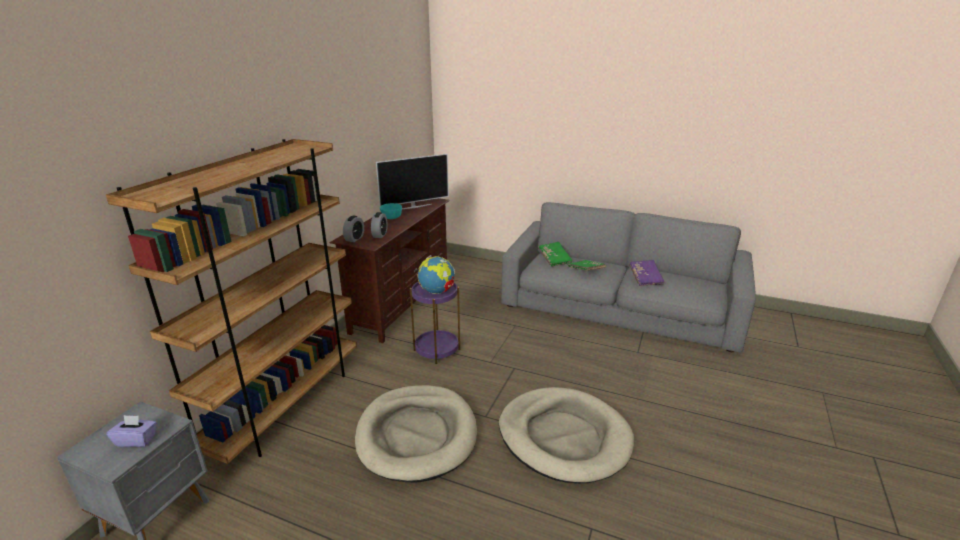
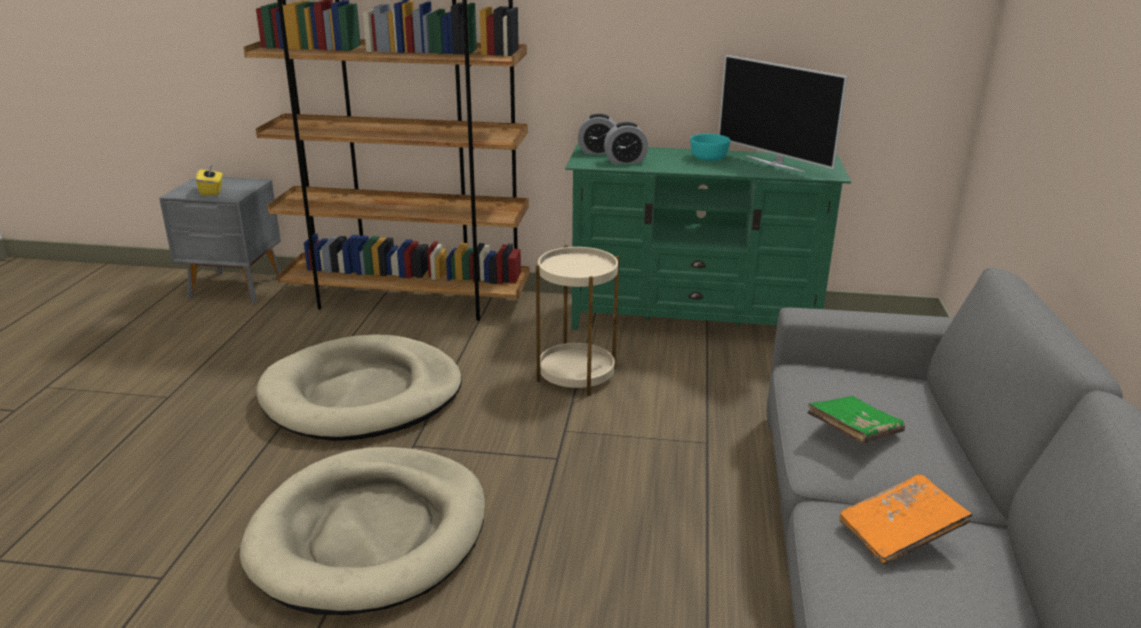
camera: 75 degrees right, 0 degrees up
(136, 440) = (212, 191): purple tissue box -> yellow tissue box
(401, 304) = (693, 322): brown tv stand -> green tv stand
(437, 292) = (575, 269): globe -> none
(437, 350) = (576, 375): purple side table -> beige side table
(554, 259) = (878, 386): green book -> none
(645, 278) = (900, 533): purple book -> orange book

